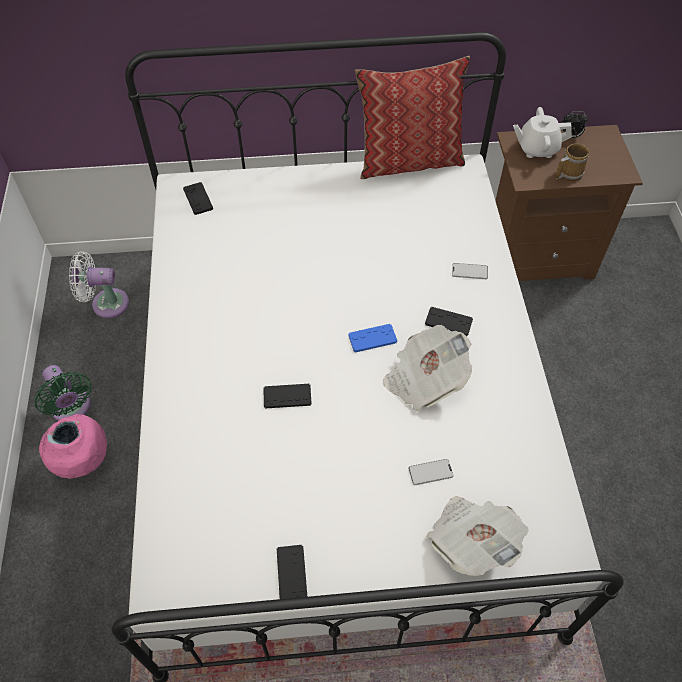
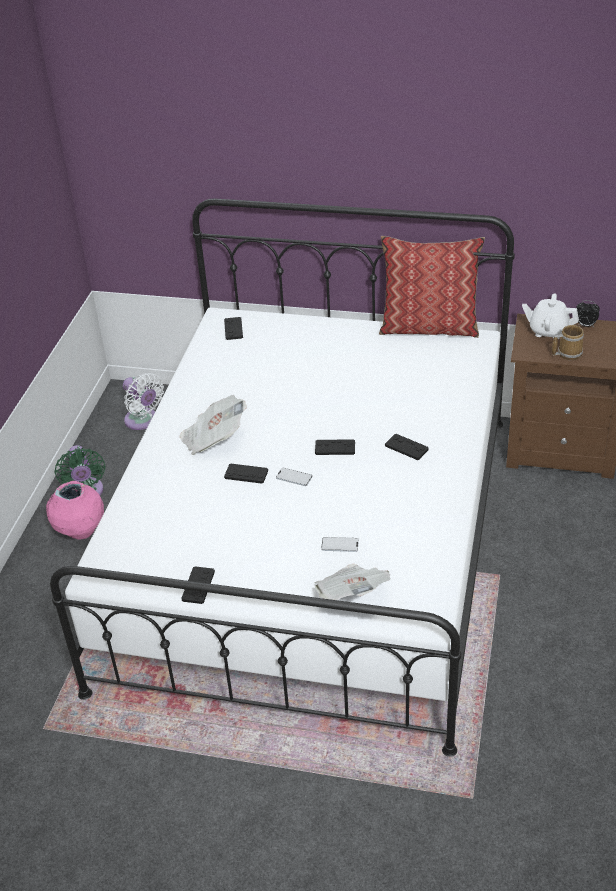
camera: 20 degrees right, 15 degrees down
(106, 303) = (143, 421): white fan -> white fan turned 150 degrees counterclockwise
(372, 338) = (335, 448): blue game controller -> black game controller
(424, 379) = (365, 483): newspaper -> newspaper (213, 439)
(469, 271) = (443, 415): phone -> phone (294, 477)

